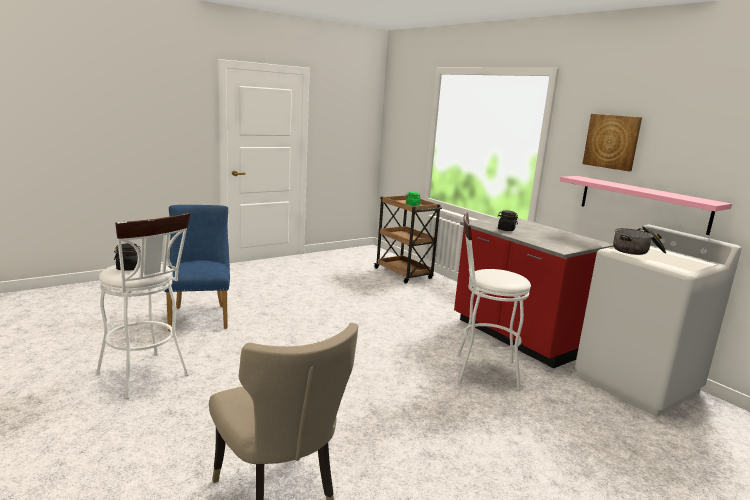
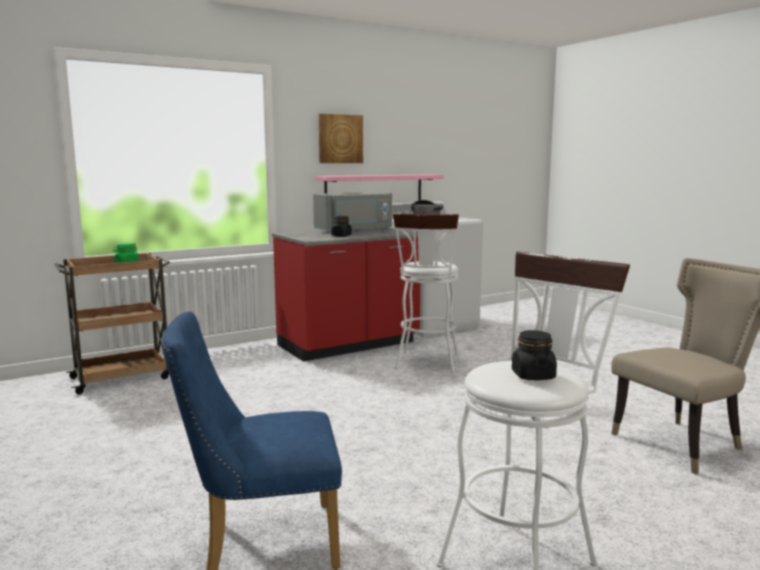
camera: 85 degrees left, 5 degrees down
(553, 234) = (355, 230): none -> grey microwave

